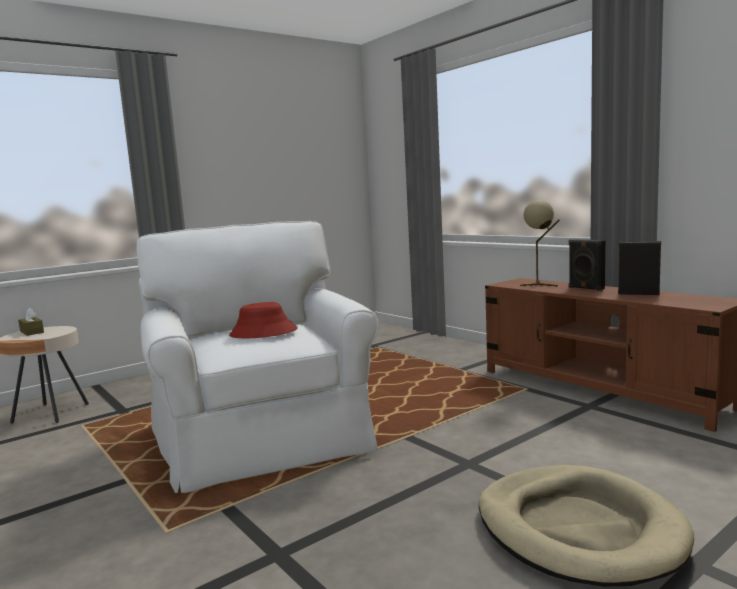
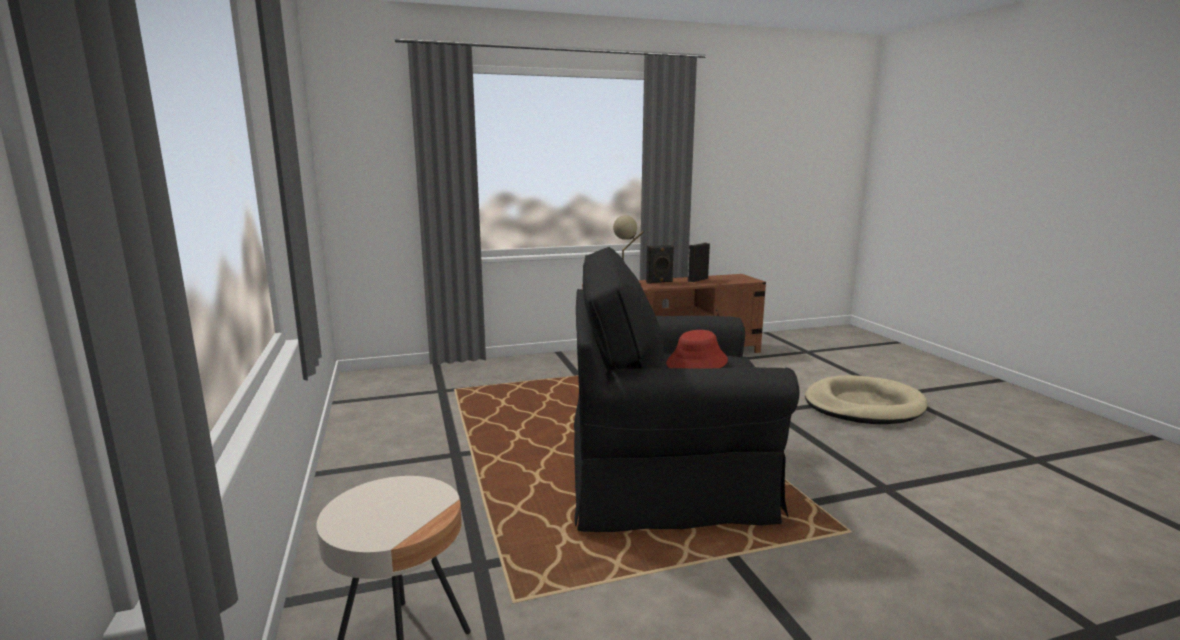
camera: 70 degrees left, 5 degrees up
(32, 332) = (361, 517): brown tissue box -> none
(264, 436) = (667, 473): white armchair -> black armchair

